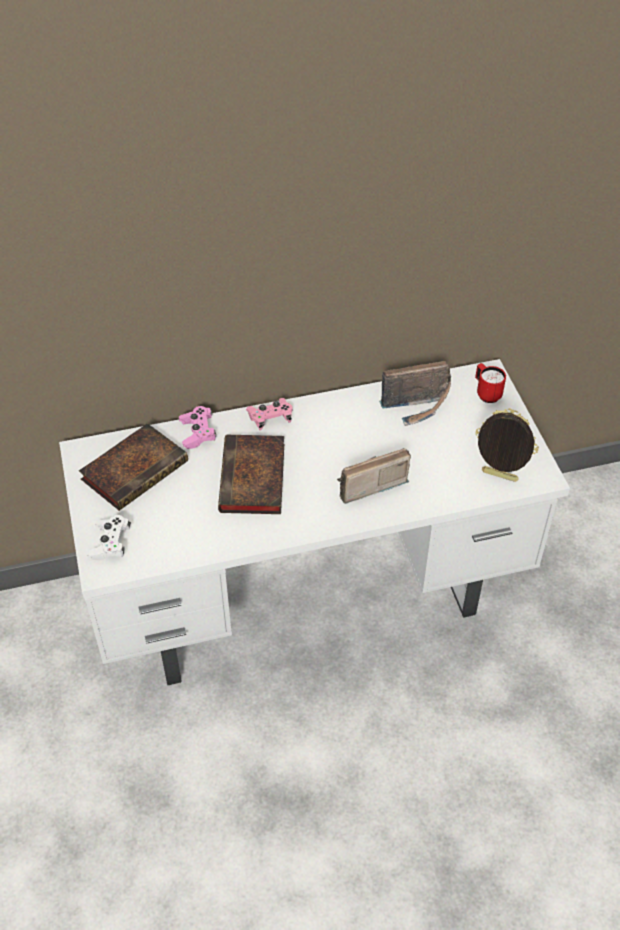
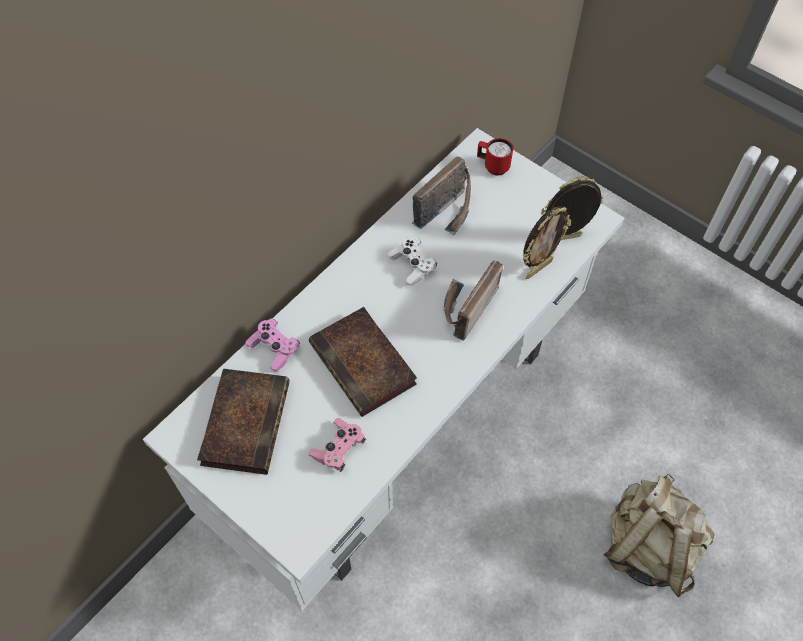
camera: 35 degrees left, 10 degrees up
(110, 544) = (286, 513): white game controller -> white game controller (412, 265)
(270, 418) = (329, 295): pink game controller -> pink game controller (338, 449)
(447, 829) = (647, 546): none -> beige backpack
(455, 486) = (538, 268): none -> picture frame

